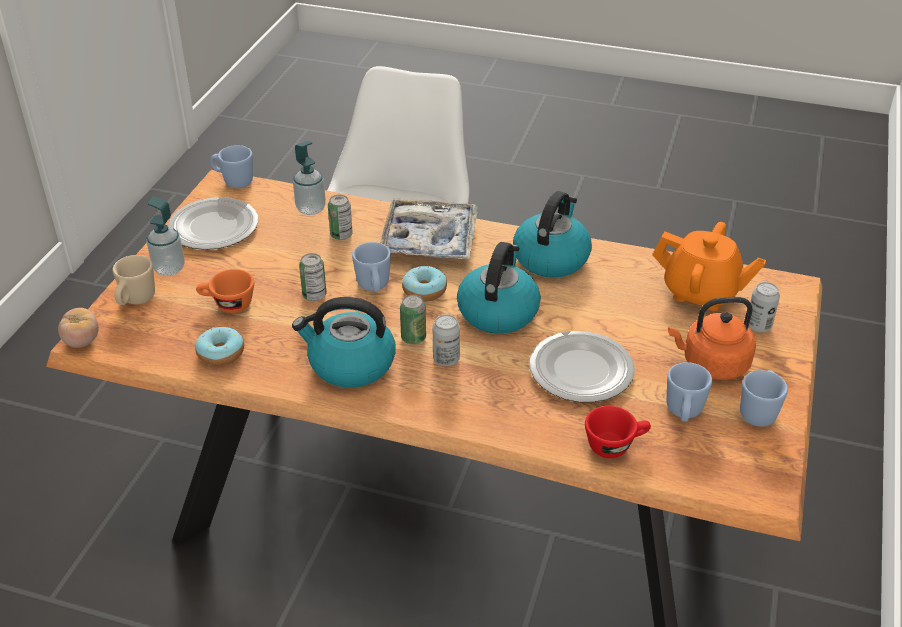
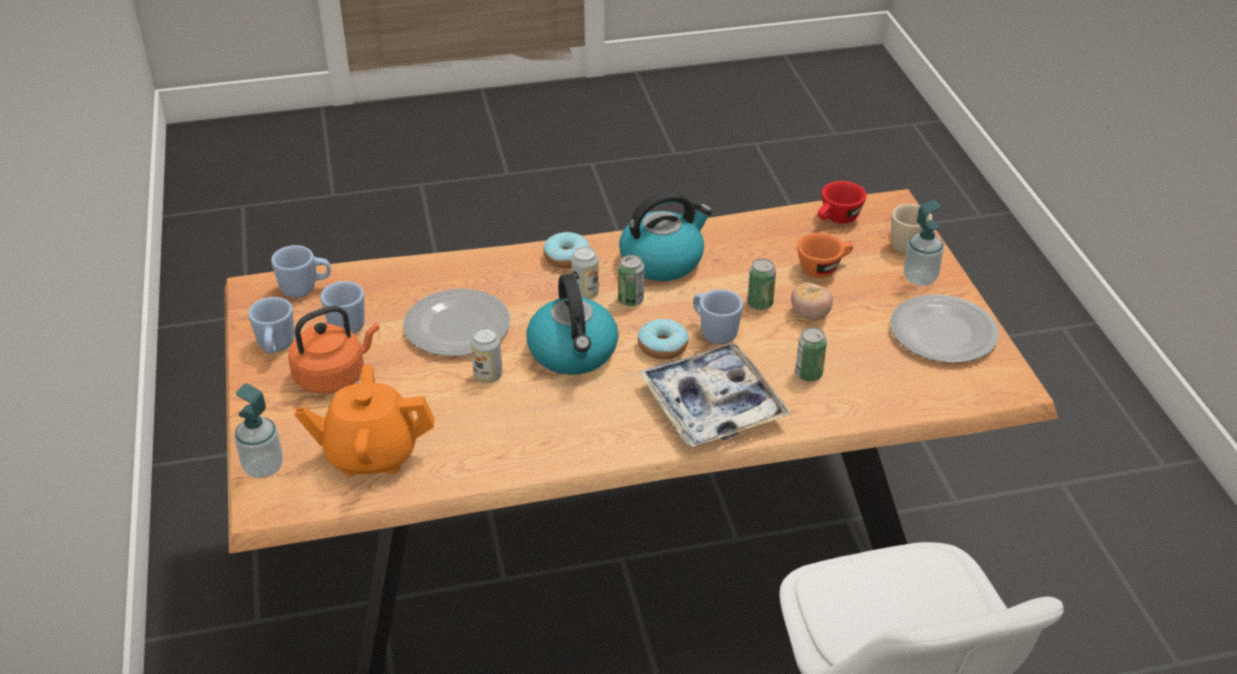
camera: 150 degrees right, 0 degrees up
(82, 341) = (895, 201): tomato -> tomato (810, 315)
(221, 353) = (776, 231): donut -> donut (567, 257)
(233, 181) = (1004, 393): blue mug -> blue mug (305, 289)
(311, 209) = (877, 392): soap dispenser -> soap dispenser (263, 467)
(551, 258) = (562, 434): kettle -> none
(615, 445) = (395, 279): red cup -> red cup (837, 219)
(758, 326) = (295, 436): can -> can (488, 376)

